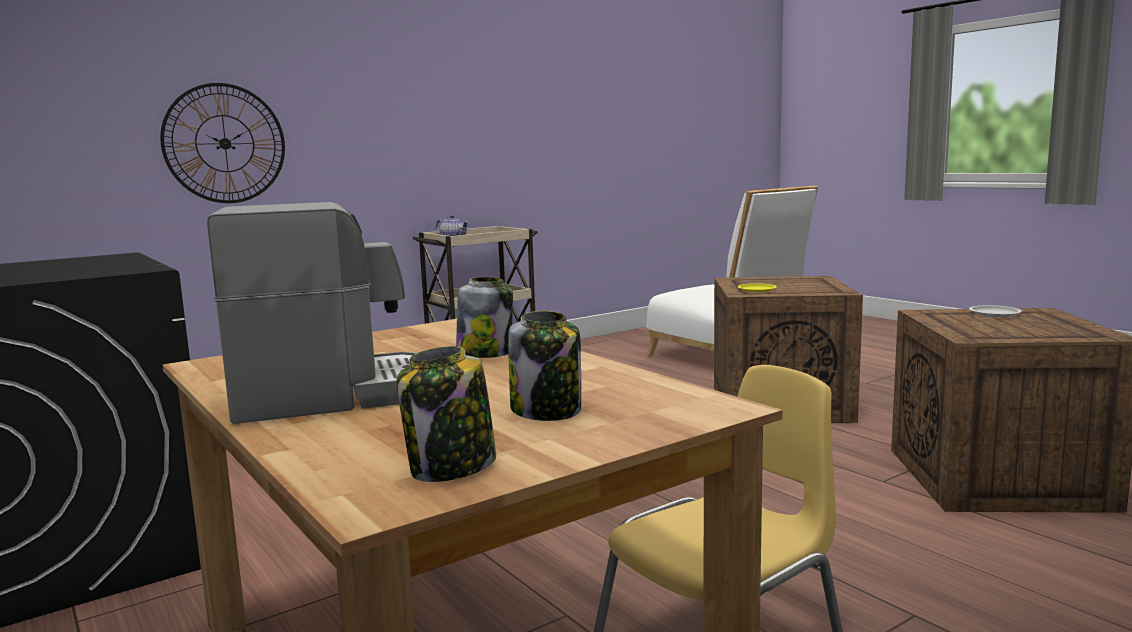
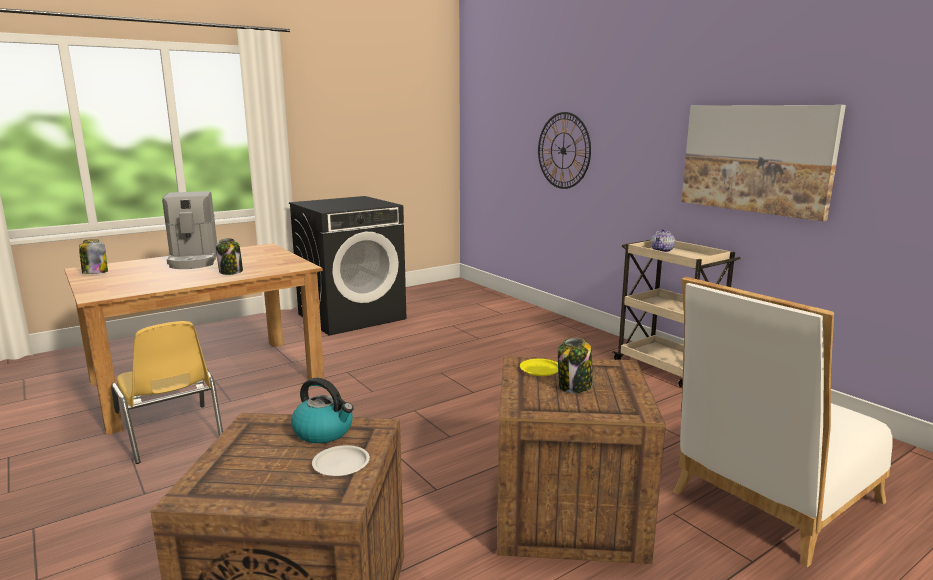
camera: 90 degrees right, 5 degrees up
(500, 133) = (756, 158): none -> picture
(547, 411) = (131, 279): jar -> jar (574, 387)
(952, 321) = (324, 431): none -> kettle

